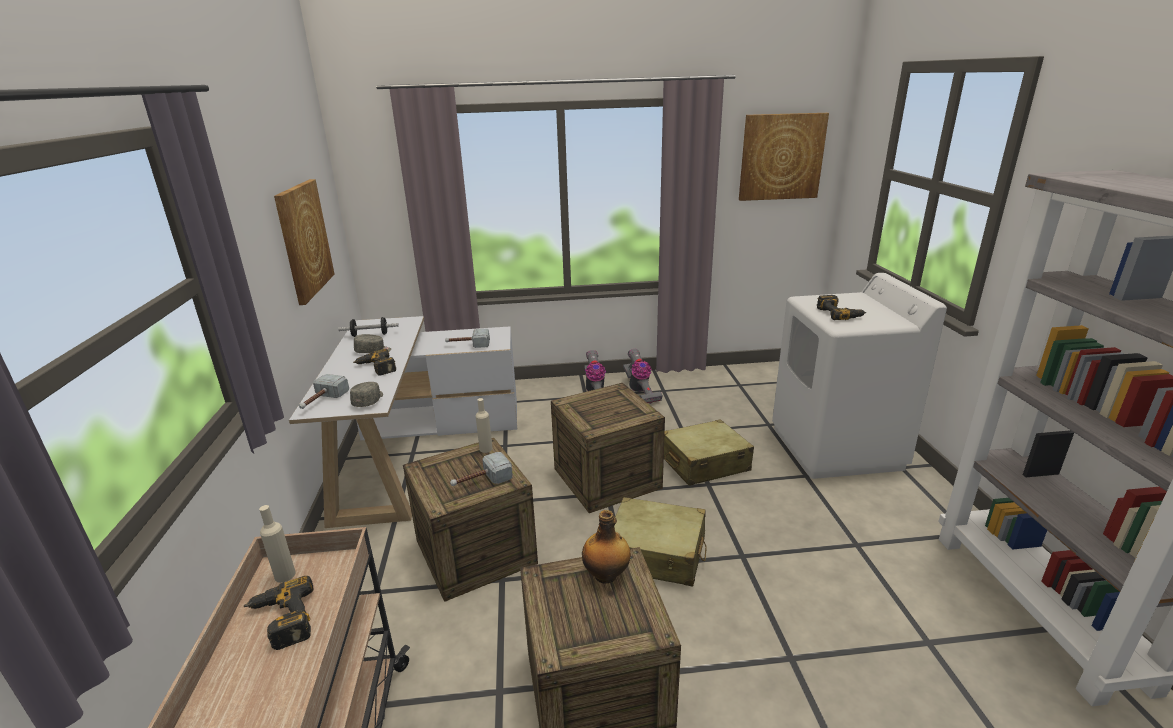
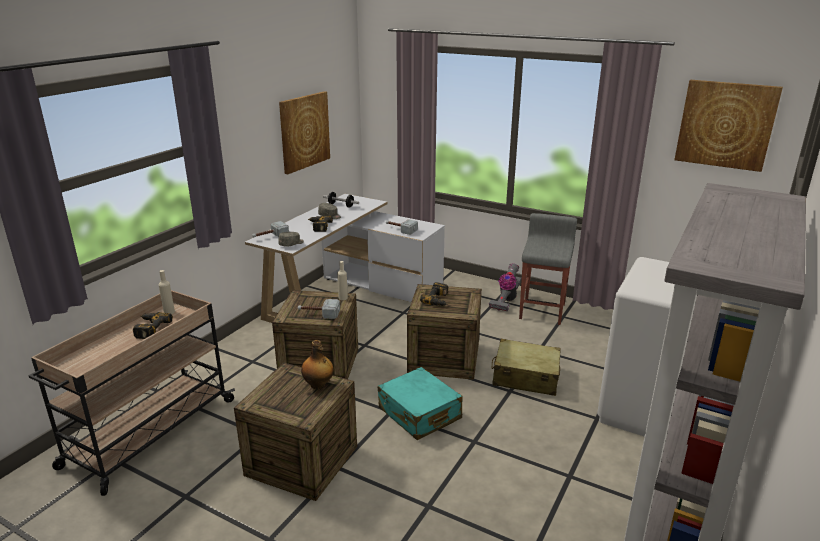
camera: 35 degrees right, 0 degrees up
(640, 391) = (542, 311): vacuum cleaner -> grey stool
(656, 554) = (419, 414): beige suitcase -> turquoise suitcase
(840, 314) = (654, 281): power drill -> power drill (438, 300)

